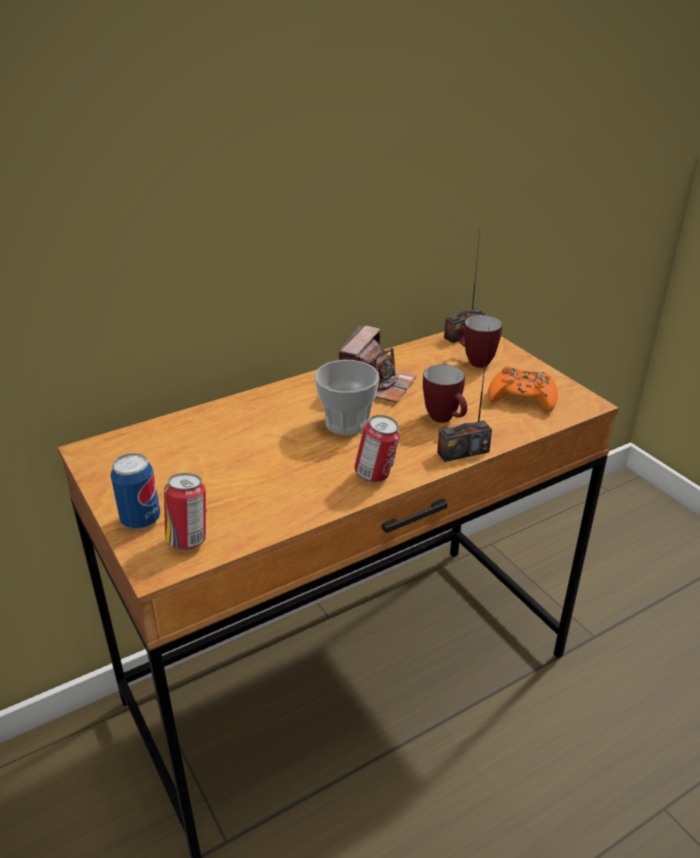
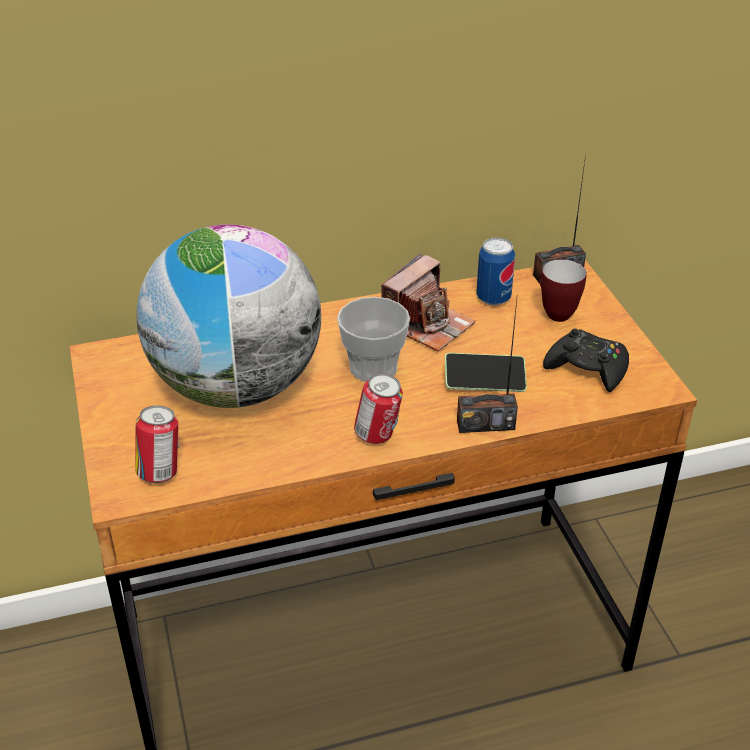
camera: 15 degrees right, 5 degrees up
(141, 520) = (122, 442): can -> can (493, 298)
(231, 456) = (236, 386): none -> globe
(445, 420) = (484, 382): mug -> phone
(522, 397) = (587, 368): orange game controller -> black game controller

